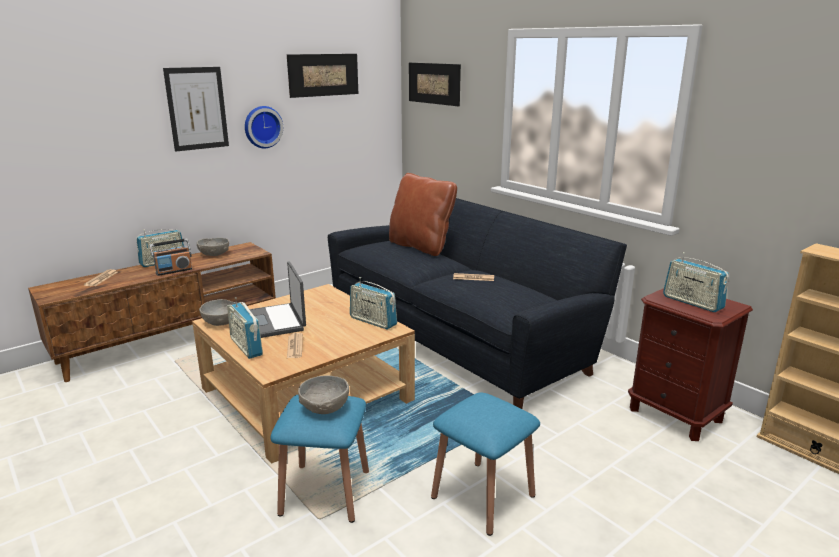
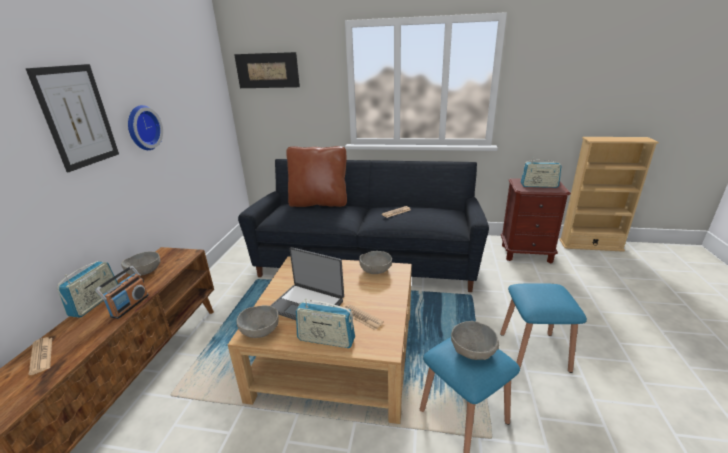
camera: 40 degrees left, 5 degrees up
(323, 75) = (176, 69): picture -> none
(373, 321) = (375, 270): radio -> grey bowl

